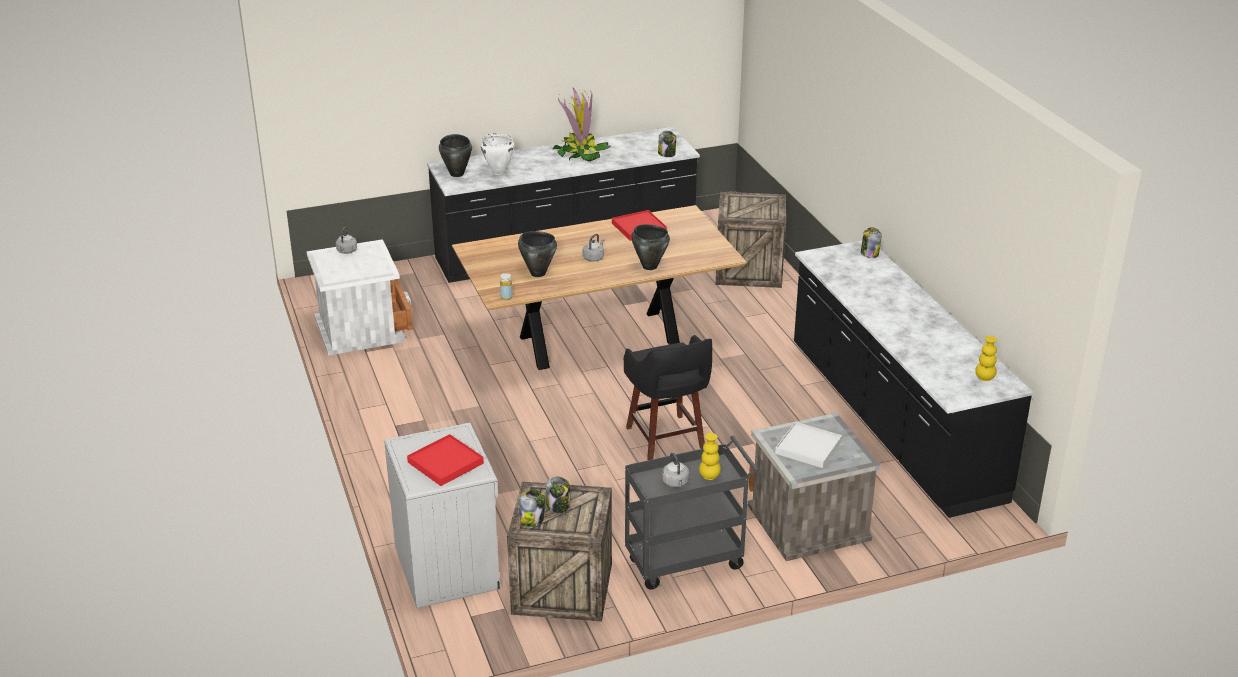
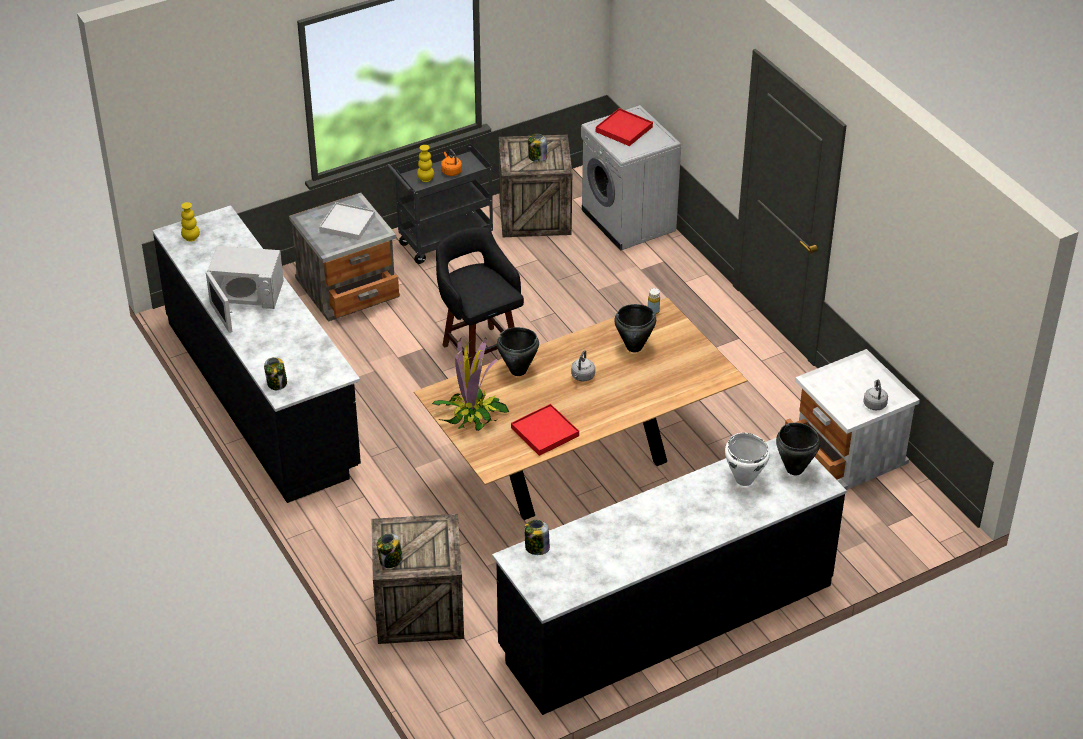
camera: 170 degrees right, 10 degrees up
(531, 520) = (553, 146): jar -> jar (390, 560)
(580, 153) = (654, 535): potted plant -> potted plant (472, 414)
(676, 483) = (451, 171): grey kettle -> orange kettle
(912, 321) = (245, 295): none -> white microwave

